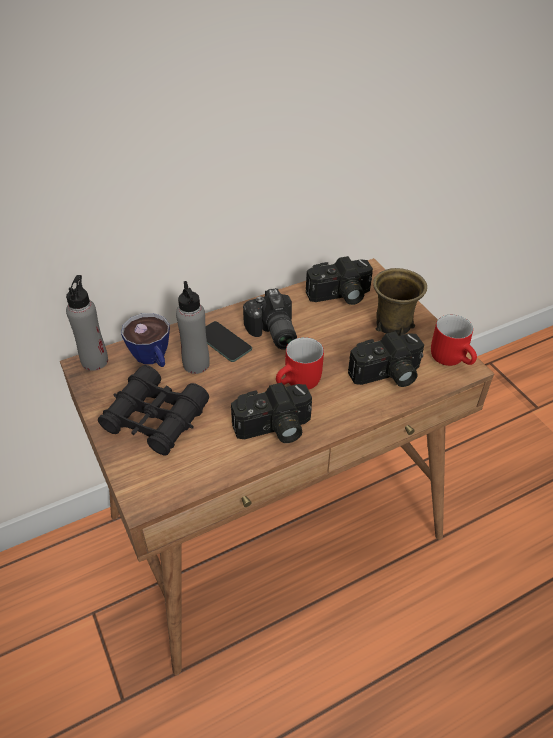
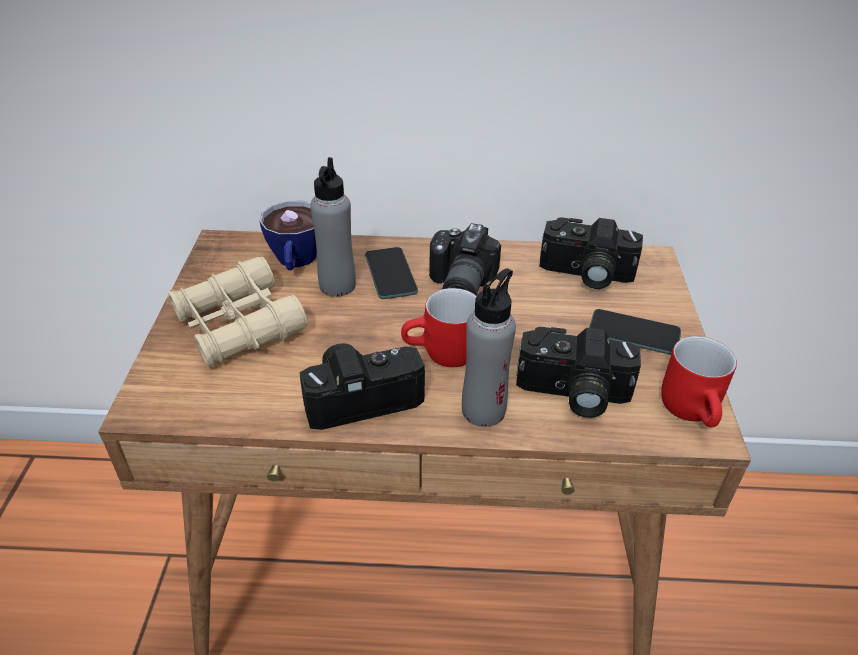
camera: 30 degrees right, 5 degrees down
(95, 361) = (235, 242): grey bottle -> grey bottle (483, 410)
(155, 418) = (238, 325): black binoculars -> beige binoculars
(274, 429) = (361, 395): camera -> camera turned 150 degrees clockwise
(392, 324) = (634, 333): brown mug -> phone

